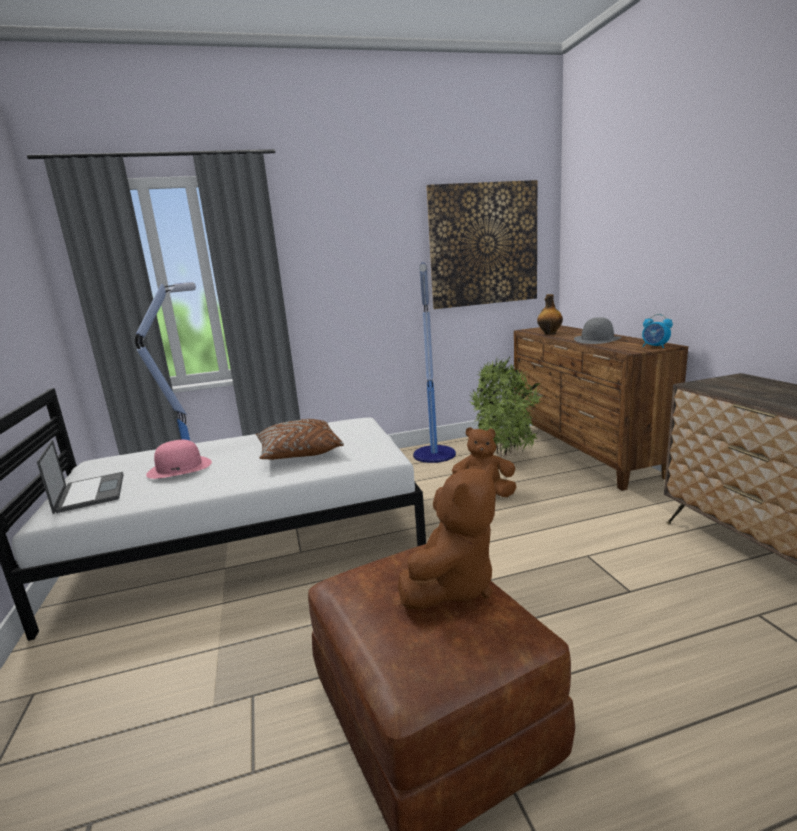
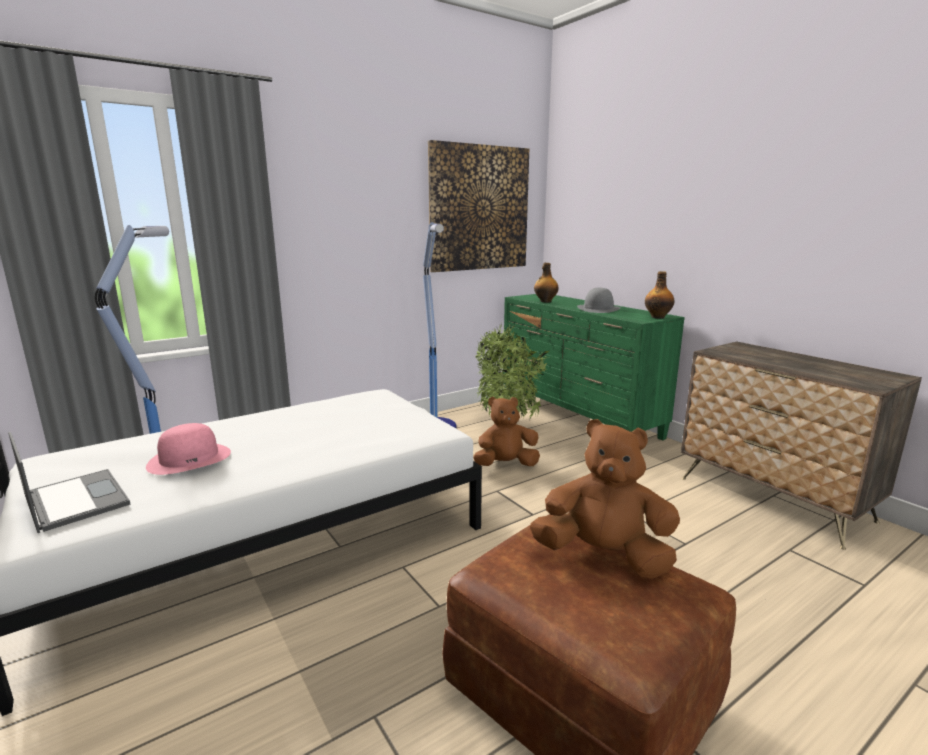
camera: 20 degrees left, 0 degrees up
(299, 453) = (334, 433): brown pillow -> none
(452, 586) = (603, 556): brown plush toy -> brown plush toy turned 90 degrees counterclockwise
(583, 452) = (578, 417): brown dresser -> green dresser
(655, 347) = (658, 317): alarm clock -> bottle

